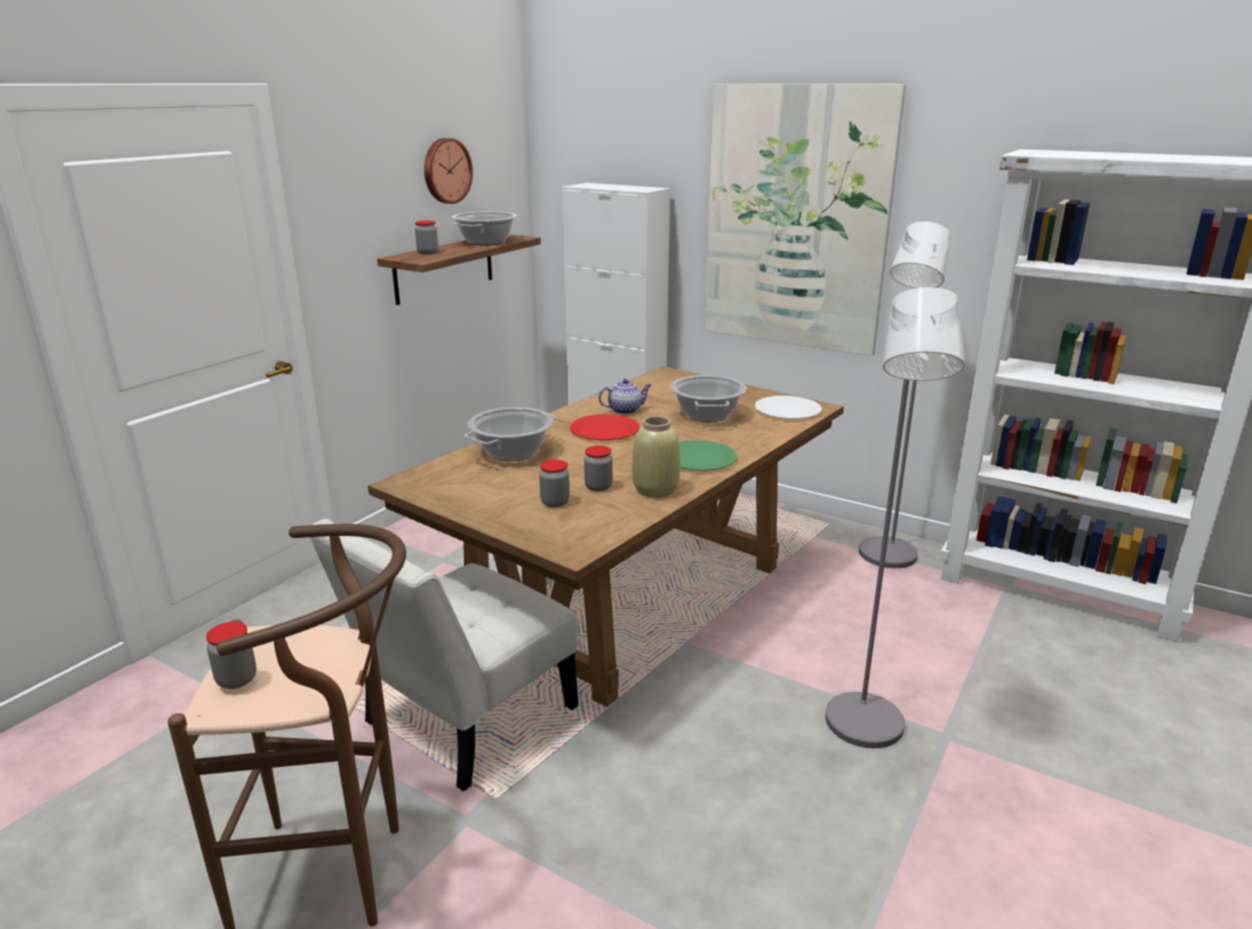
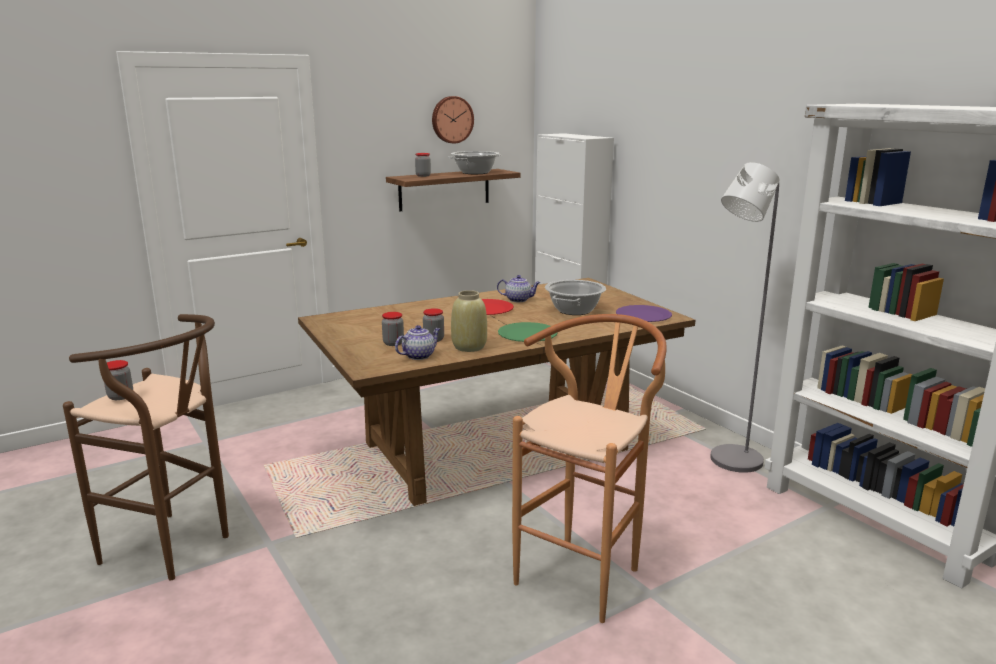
camera: 25 degrees right, 5 degrees down
(462, 721) = (317, 490): white chair -> none
(512, 452) = (407, 313): cooking pot -> none
(611, 515) = (419, 356): none -> teapot
(787, 410) = (643, 315): white plate -> purple plate
(796, 219) = (695, 164): picture -> none
(865, 732) = (585, 572): grey floor lamp -> brown stool

